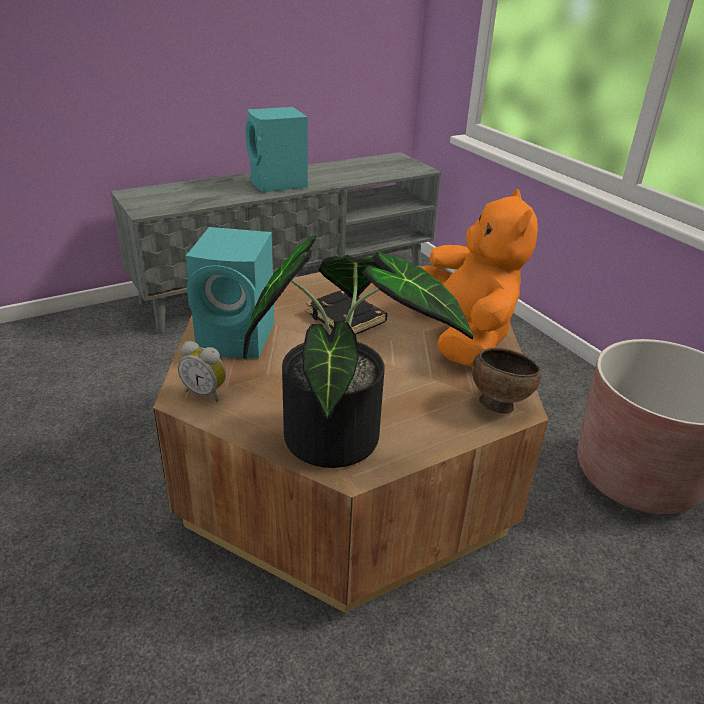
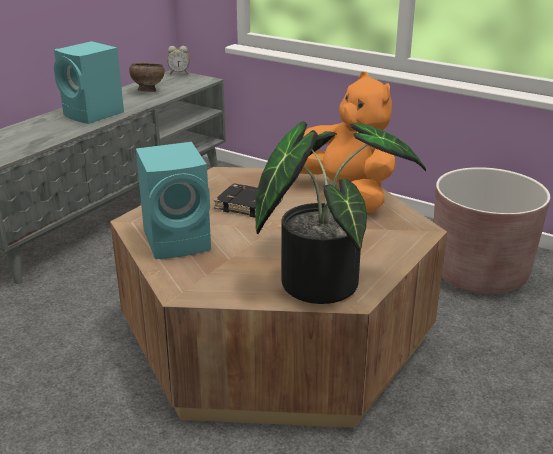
camera: 25 degrees left, 5 degrees down
(206, 393) = (195, 284): alarm clock -> alarm clock (179, 73)
(497, 404) = (408, 231): brown bowl -> brown bowl (148, 91)

